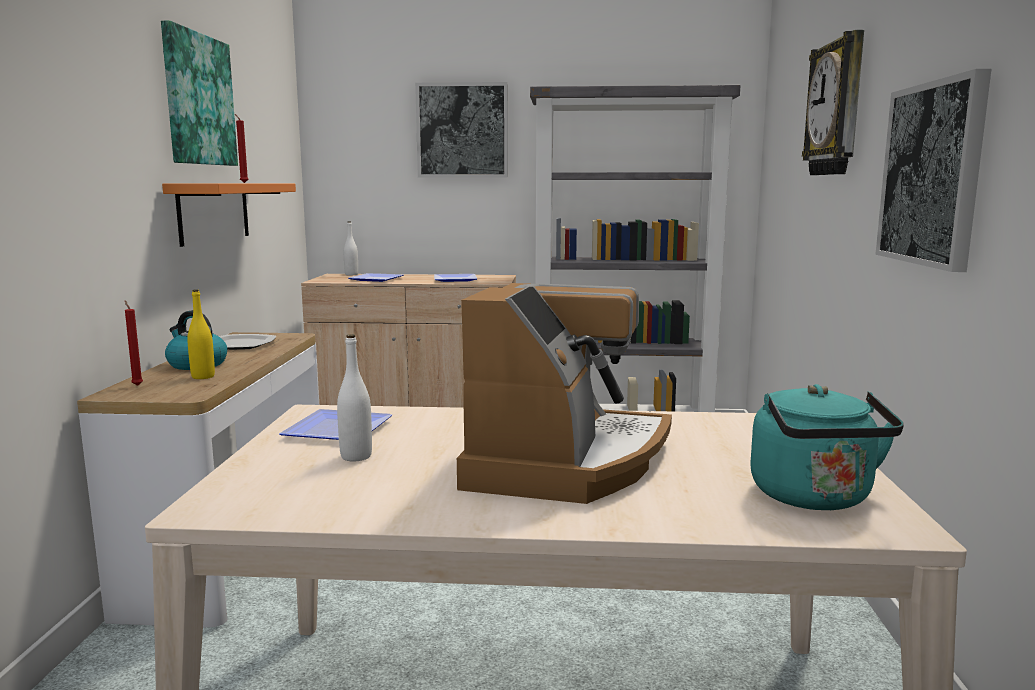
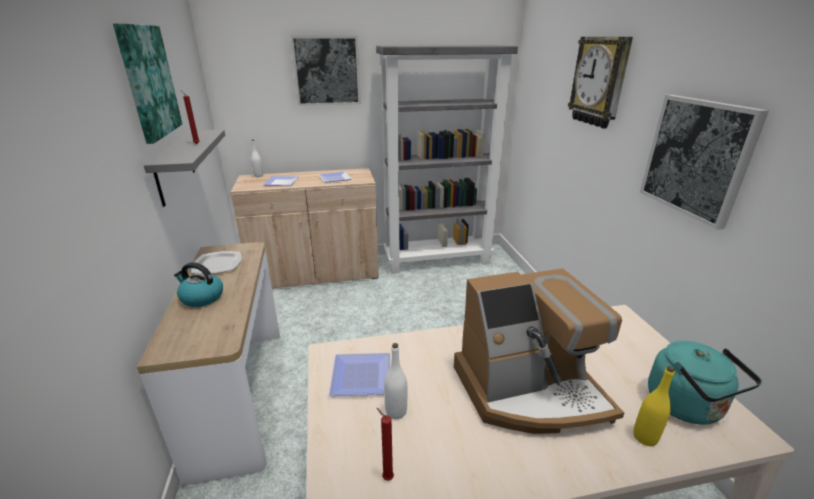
camera: 15 degrees left, 15 degrees up
(137, 385) = (172, 335): red candle -> red candle (386, 477)
(203, 377) = (217, 315): yellow bottle -> yellow bottle (645, 437)
(214, 212) = (174, 166): orange shelf -> grey shelf
(566, 461) = (529, 390): coffee machine -> coffee machine turned 75 degrees clockwise

